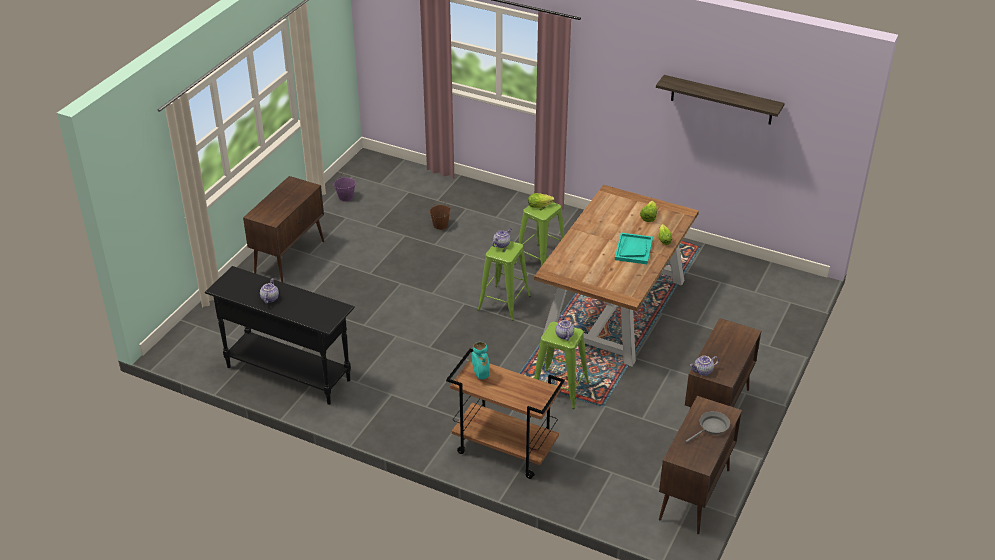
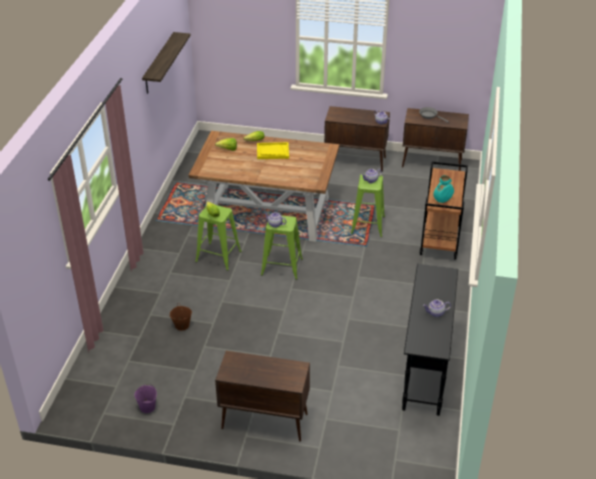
camera: 105 degrees left, 0 degrees up
(633, 249) = (272, 152): turquoise tray -> yellow tray

